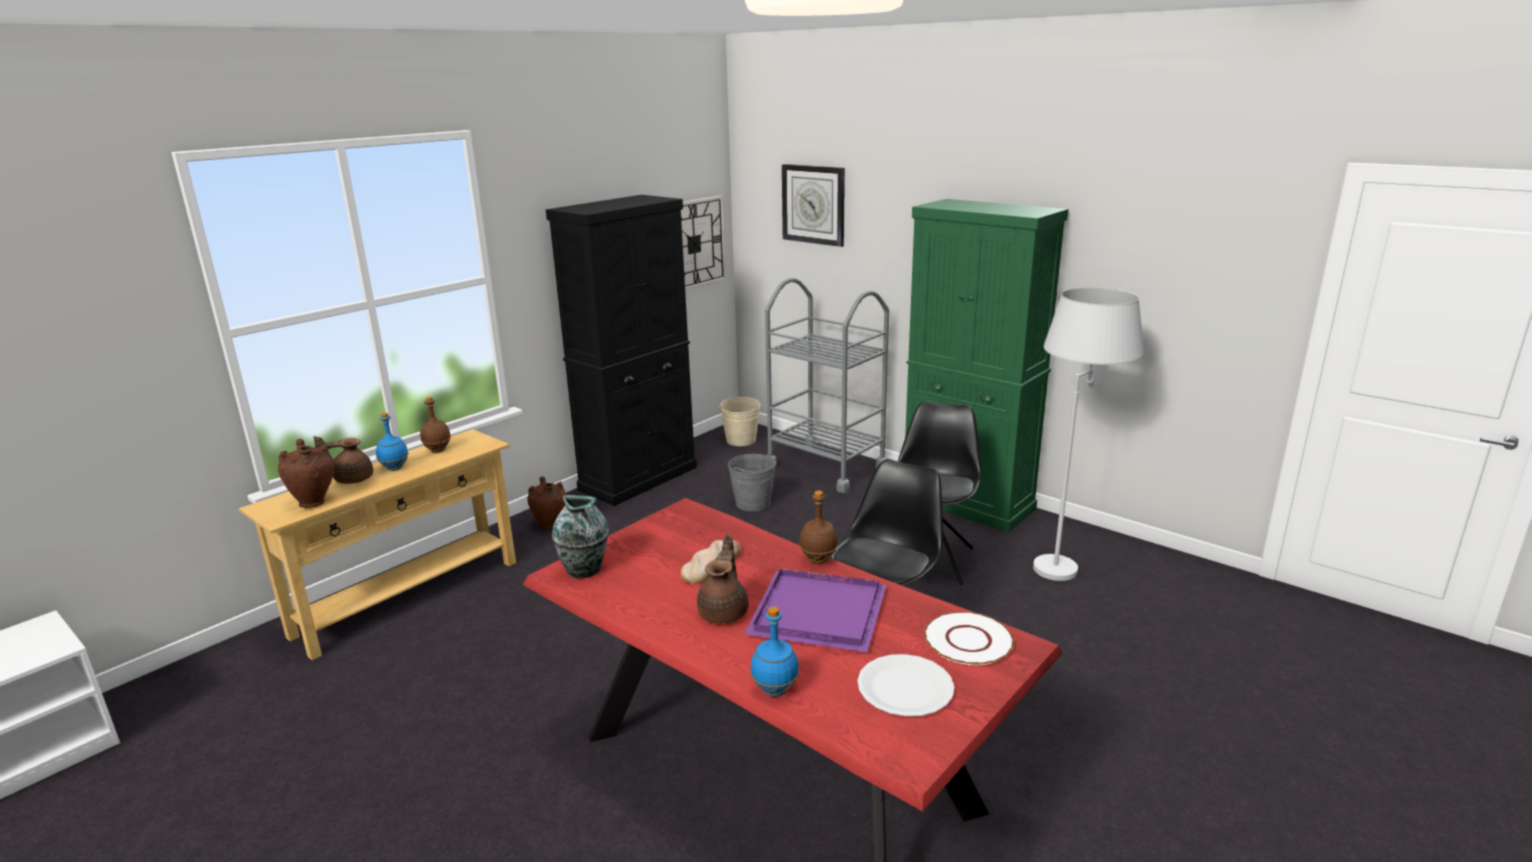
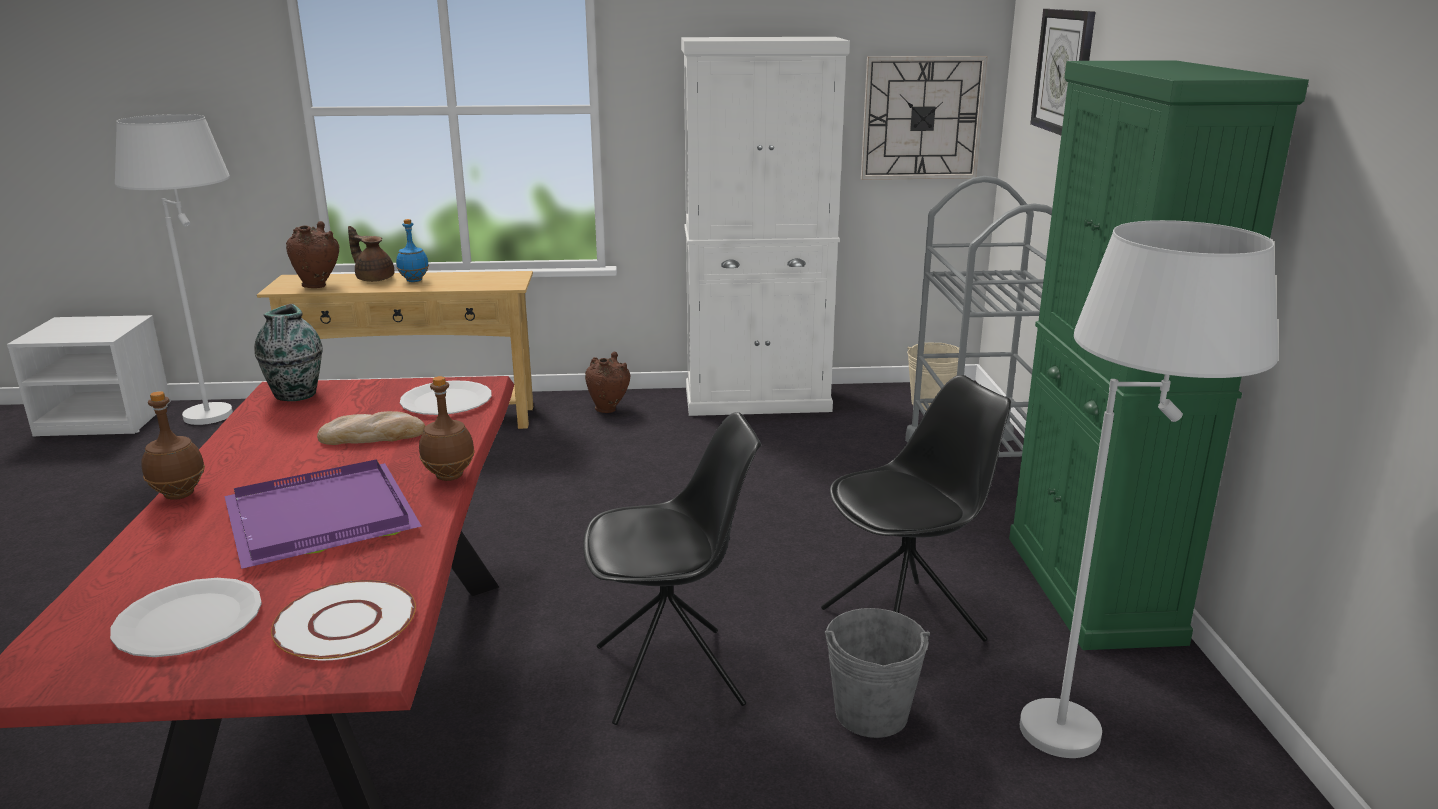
camera: 45 degrees right, 0 degrees up
(203, 687) = (221, 421): none -> white floor lamp
(438, 450) = (470, 278): brown bottle -> brown bottle (180, 494)
(639, 478) = (758, 400): black cabinet -> white cabinet
(694, 527) = (446, 401): none -> white plate
(724, 612) = (275, 475): brown teapot -> none
(753, 503) = (820, 469): grey bucket -> grey bucket (871, 713)
(774, 690) = (127, 553): blue bottle -> none

